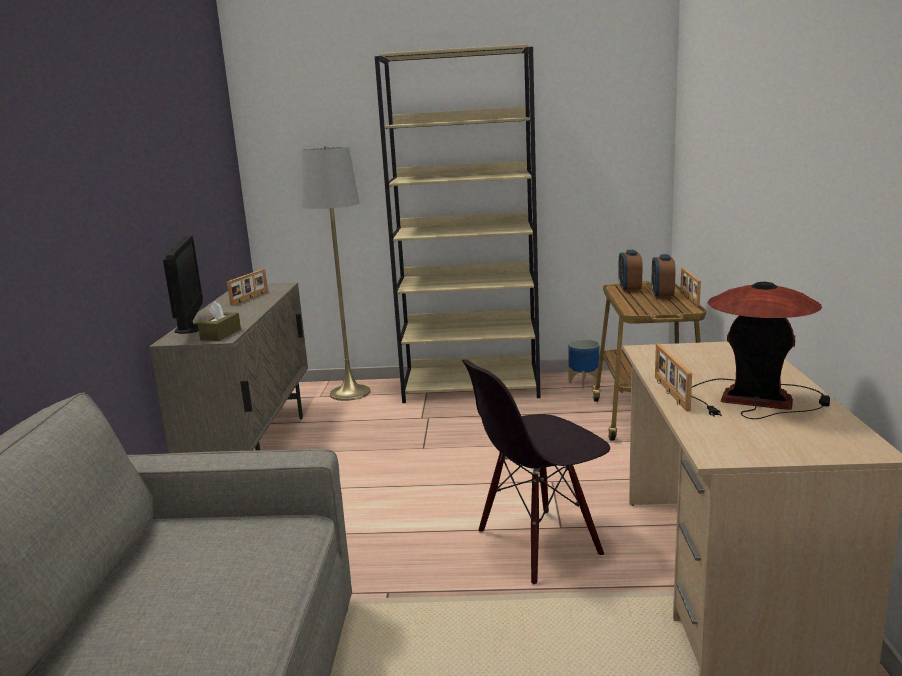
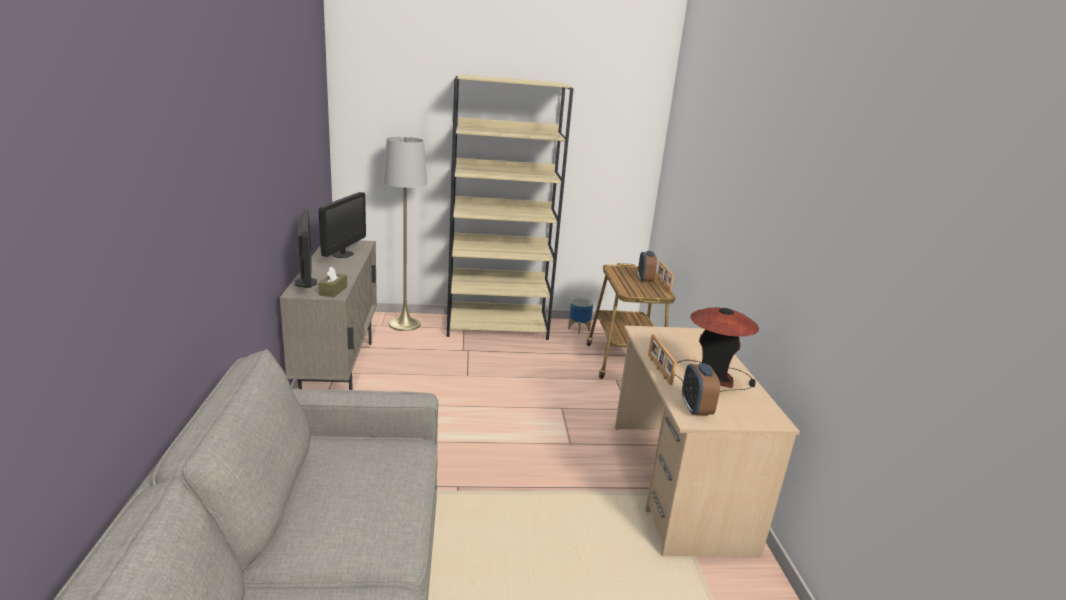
camera: 10 degrees left, 5 degrees up
(250, 298) = (343, 254): picture frame -> monitor
(538, 544) = (556, 455): black chair -> none
(629, 289) = (622, 271): alarm clock -> alarm clock (696, 408)

